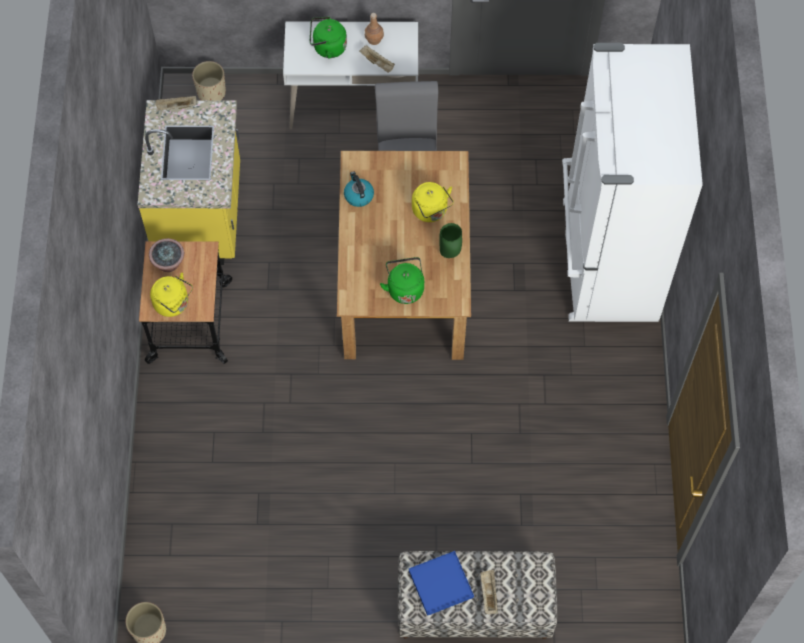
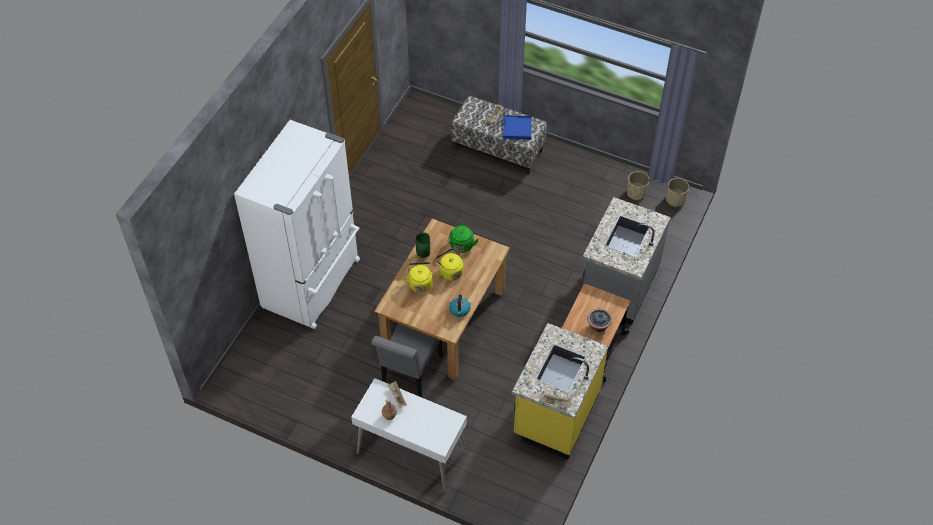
camera: 155 degrees left, 10 degrees down
(173, 304) = (605, 301): yellow kettle -> yellow kettle (449, 272)
(186, 433) = (618, 285): none -> grey counter
(211, 93) = (509, 504): beige planter -> beige planter (636, 193)
(327, 47) = (425, 423): green kettle -> none

